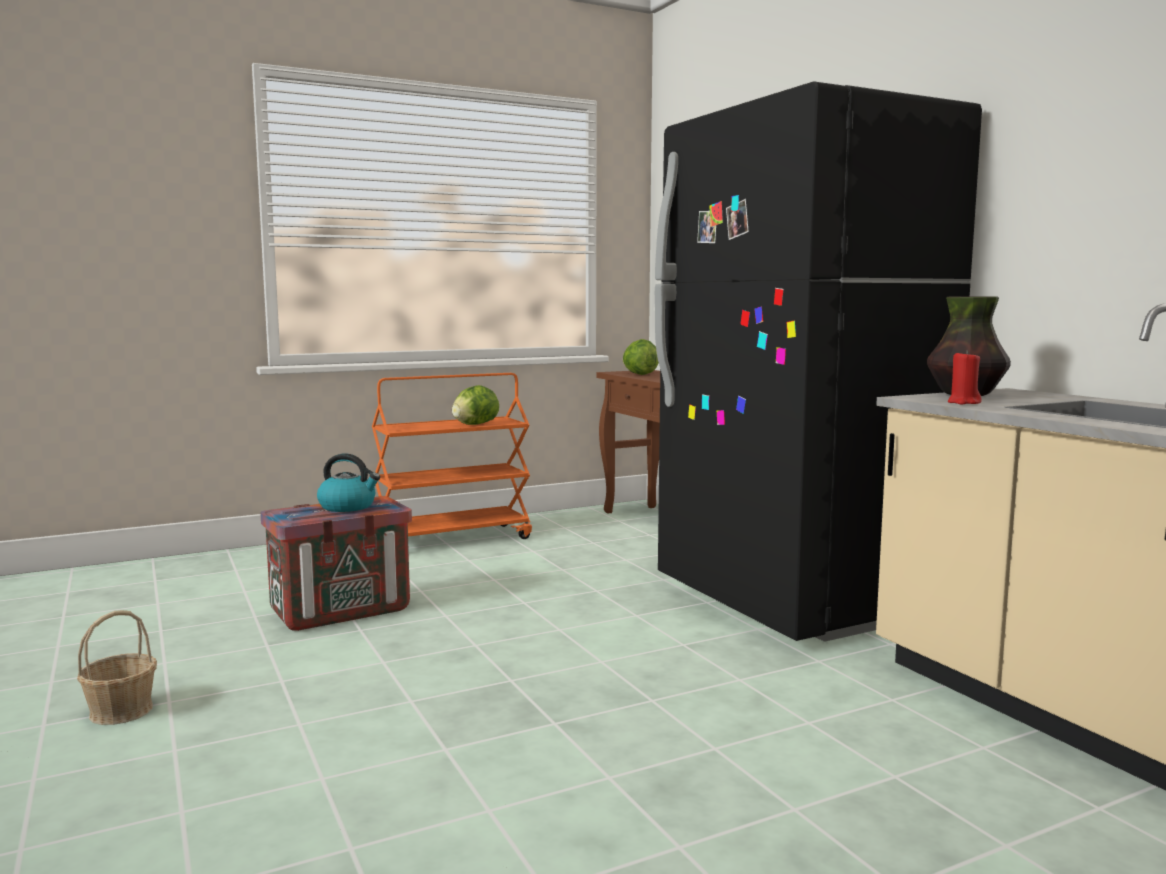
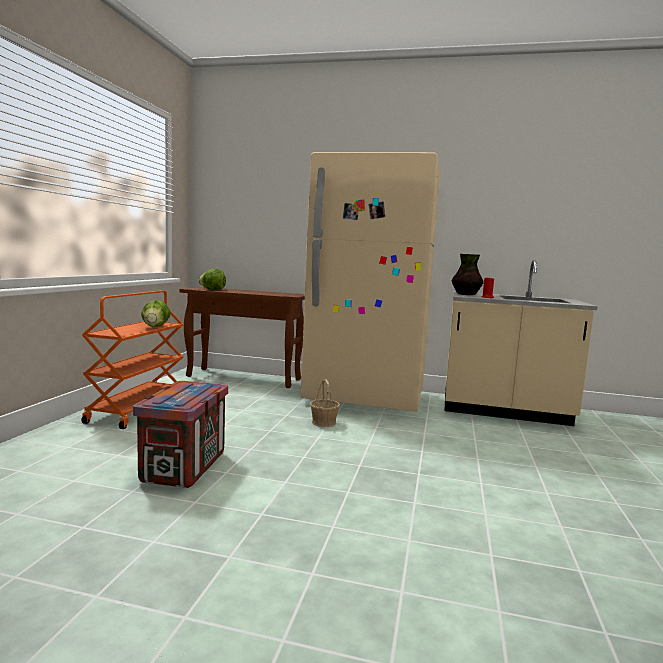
camera: 50 degrees left, 0 degrees up
(122, 711) = (216, 577): basket -> basket (324, 422)
(348, 506) = (190, 390): kettle -> none
(793, 600) = (365, 398): black fridge -> beige fridge

